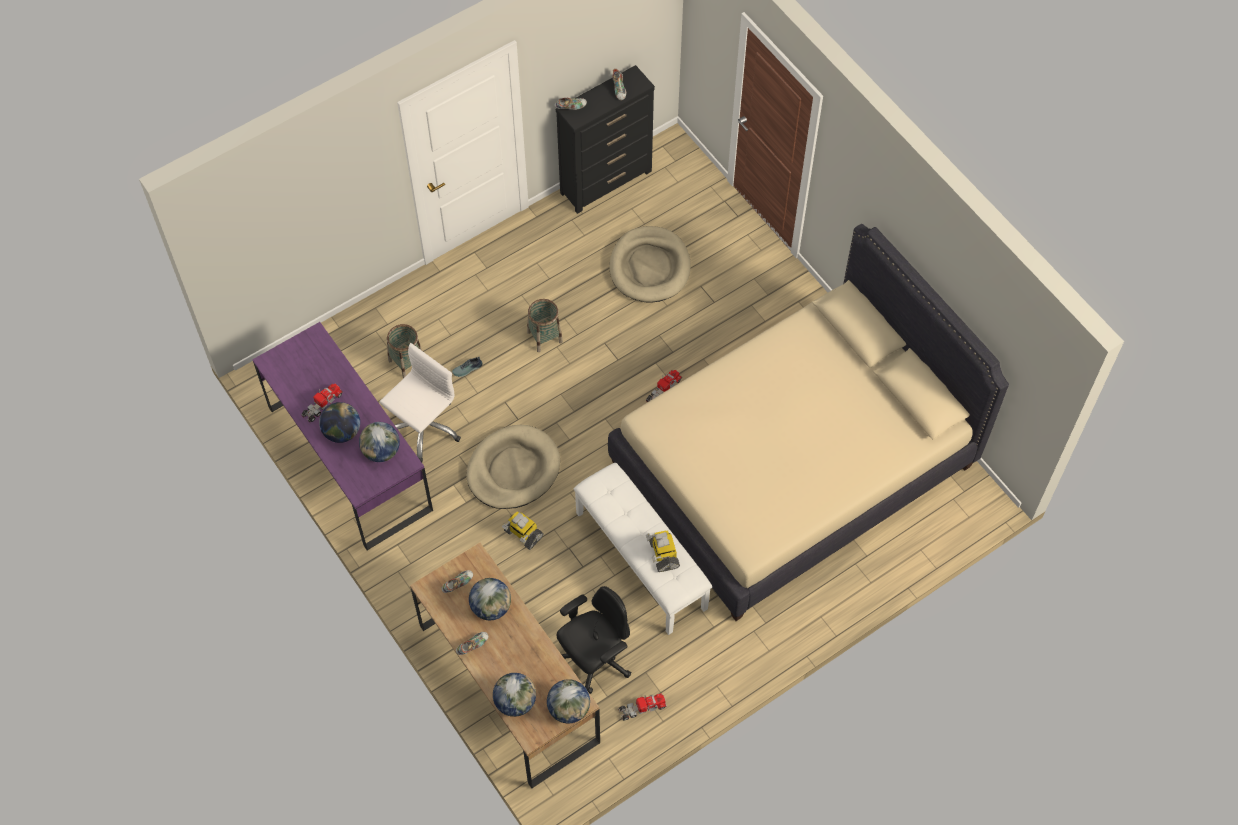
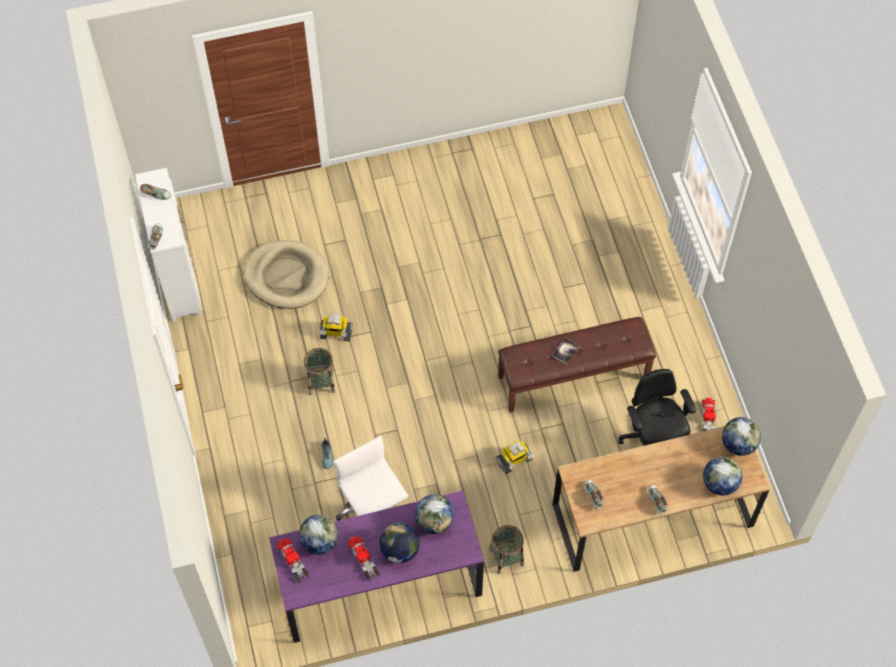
camera: 70 degrees left, 0 degrees up
(407, 362) = (297, 505): basket -> basket (506, 557)
(491, 607) = (624, 476): globe -> globe (320, 541)
(513, 469) = (447, 449): beige dog bed -> none
(607, 182) = (179, 280): black dresser -> white dresser
(635, 522) = (565, 351): none -> book
(642, 560) = (573, 376): white bench -> brown bench
(663, 390) = (416, 307): toy truck -> toy truck (293, 561)
(663, 554) = (603, 340): toy robot -> toy robot (336, 333)
(792, 463) = (525, 237): beige bed -> none

